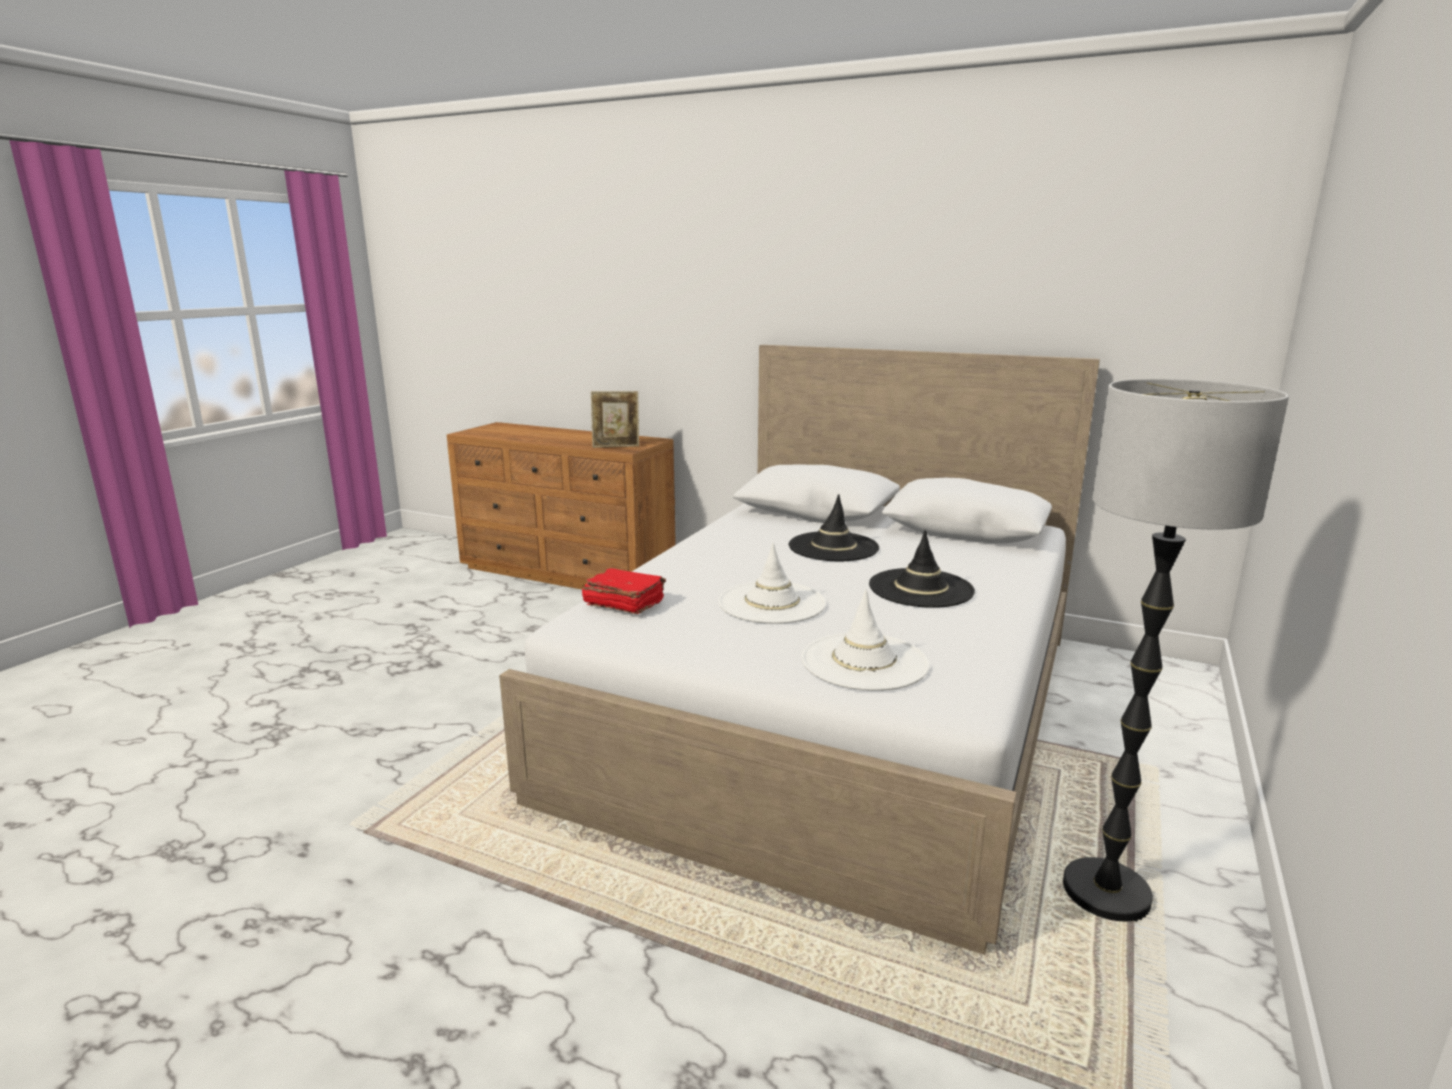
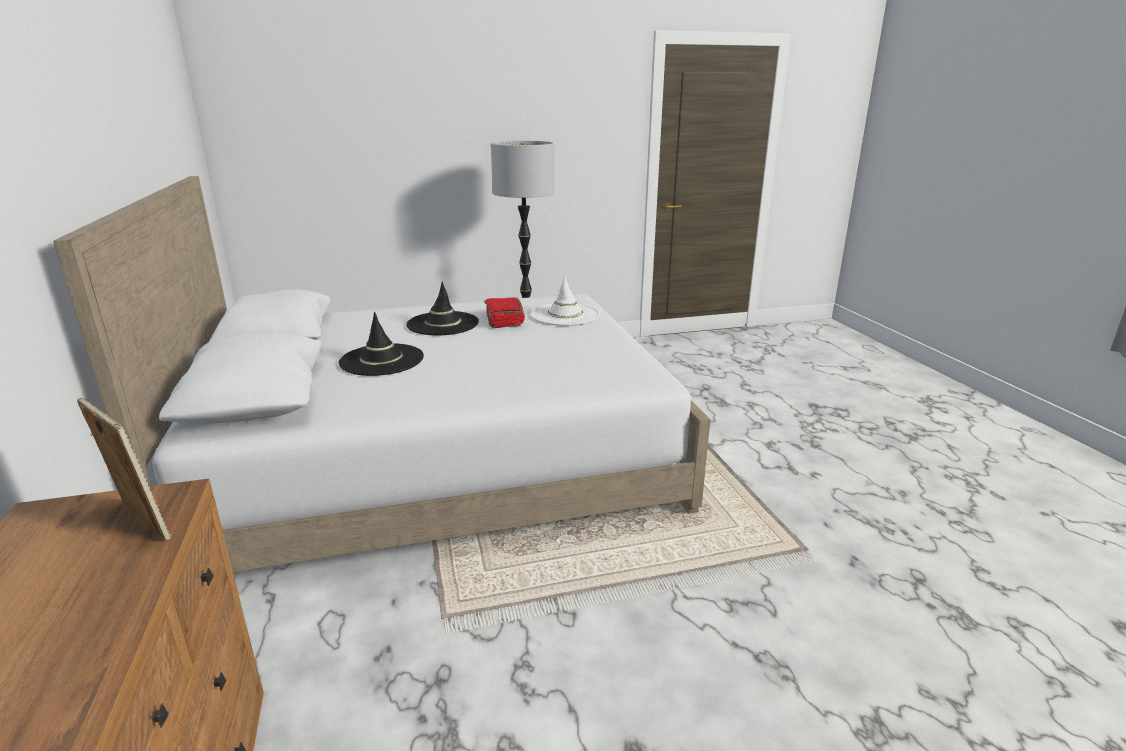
camera: 130 degrees left, 5 degrees up
(623, 604) = (600, 380): red book -> red book (504, 321)
(772, 603) = (526, 347): white hat -> none

